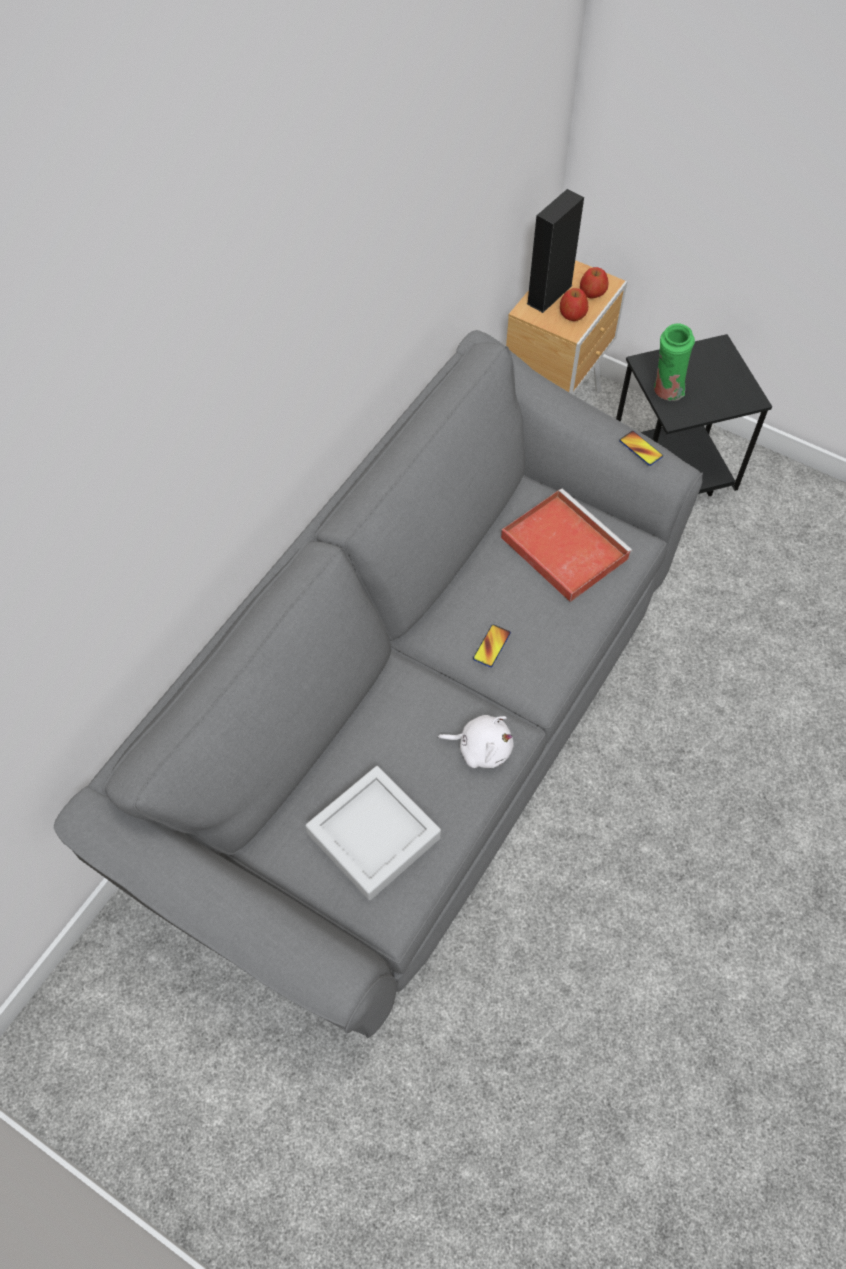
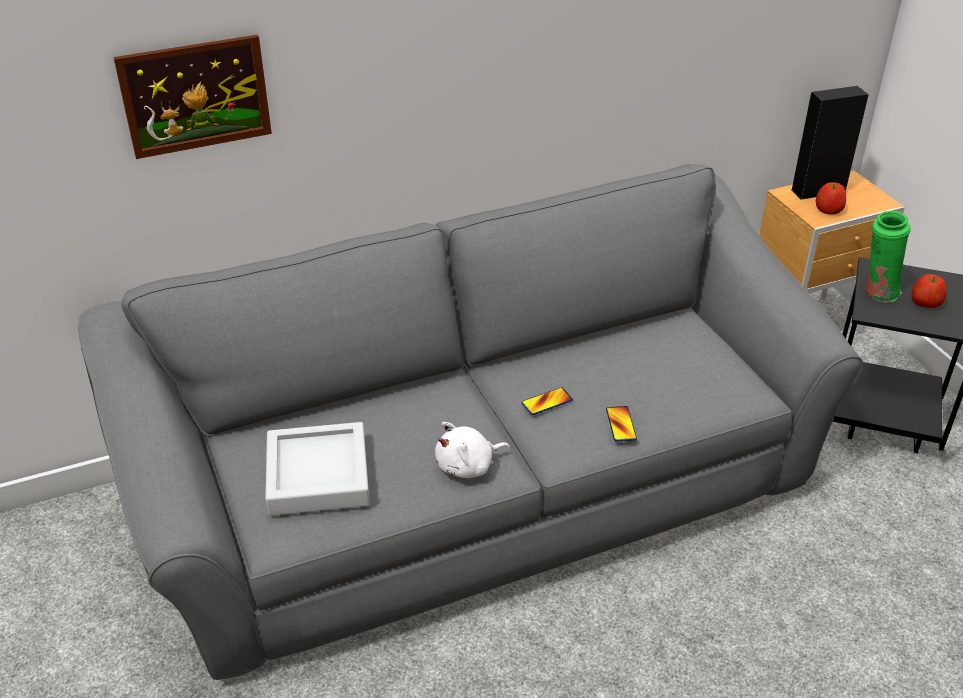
camera: 35 degrees right, 20 degrees down
(95, 574) = (195, 96): none -> picture
(481, 748) = (468, 466): white plush toy -> white plush toy turned 105 degrees clockwise
(562, 547) = (679, 365): red tray -> none
(592, 292) = (861, 202): apple -> apple (925, 303)
(640, 449) = (804, 310): phone -> phone (620, 424)

